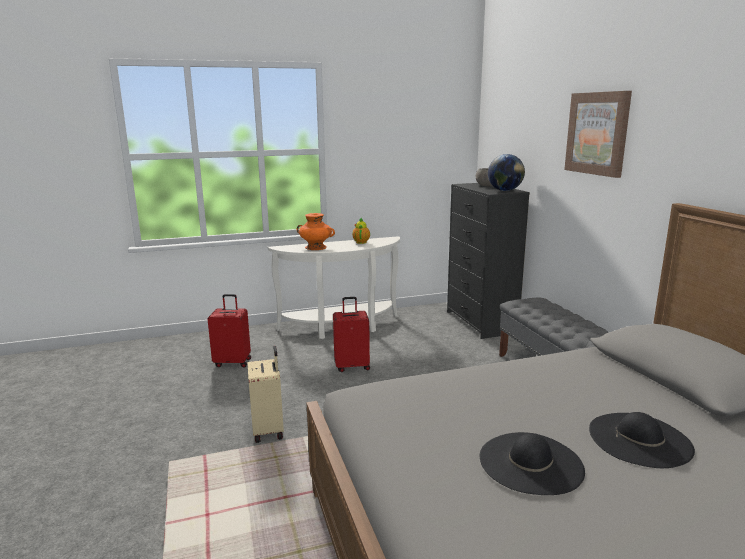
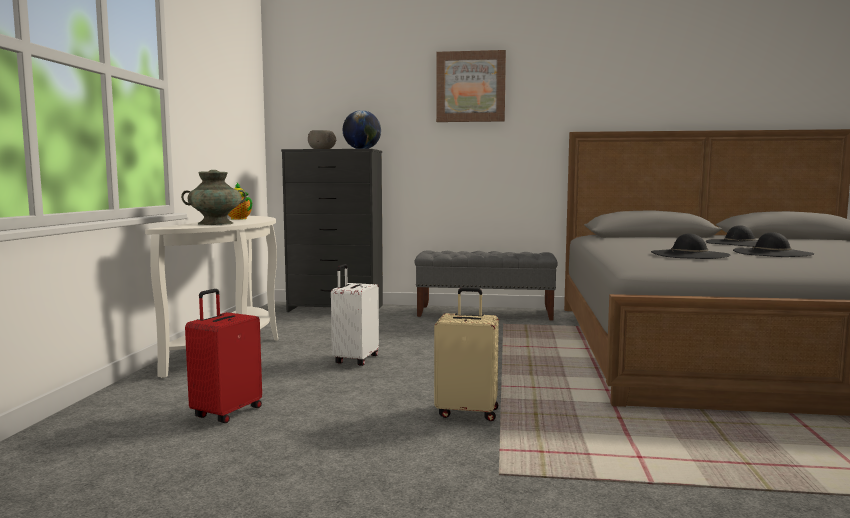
camera: 65 degrees left, 10 degrees down
(316, 247) = (216, 223): orange vase -> turquoise vase
(352, 366) = (355, 360): red suitcase -> white suitcase
(447, 408) = (689, 254): none -> black hat

